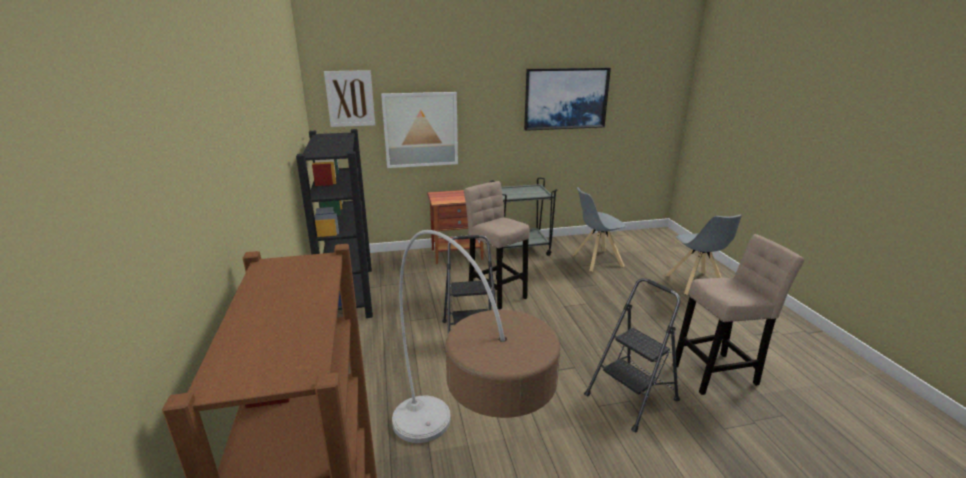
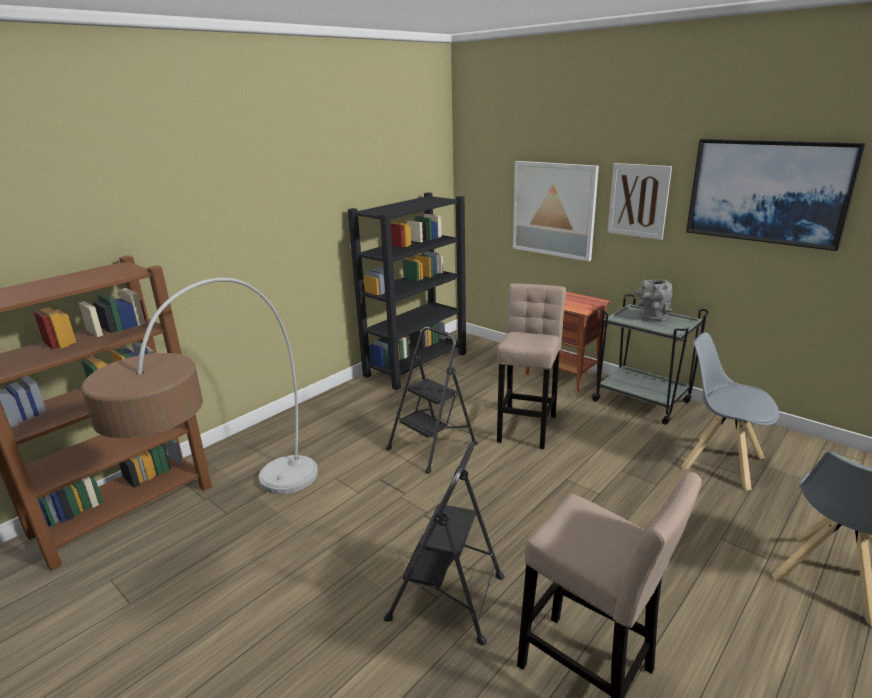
camera: 55 degrees right, 0 degrees up
(350, 98) = (489, 164): picture -> picture (638, 200)
(518, 191) = (651, 318): none -> grey vase

